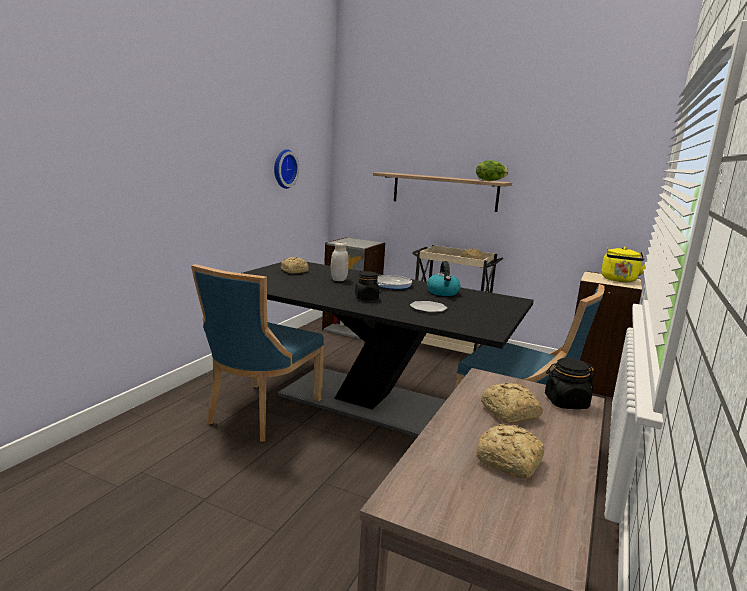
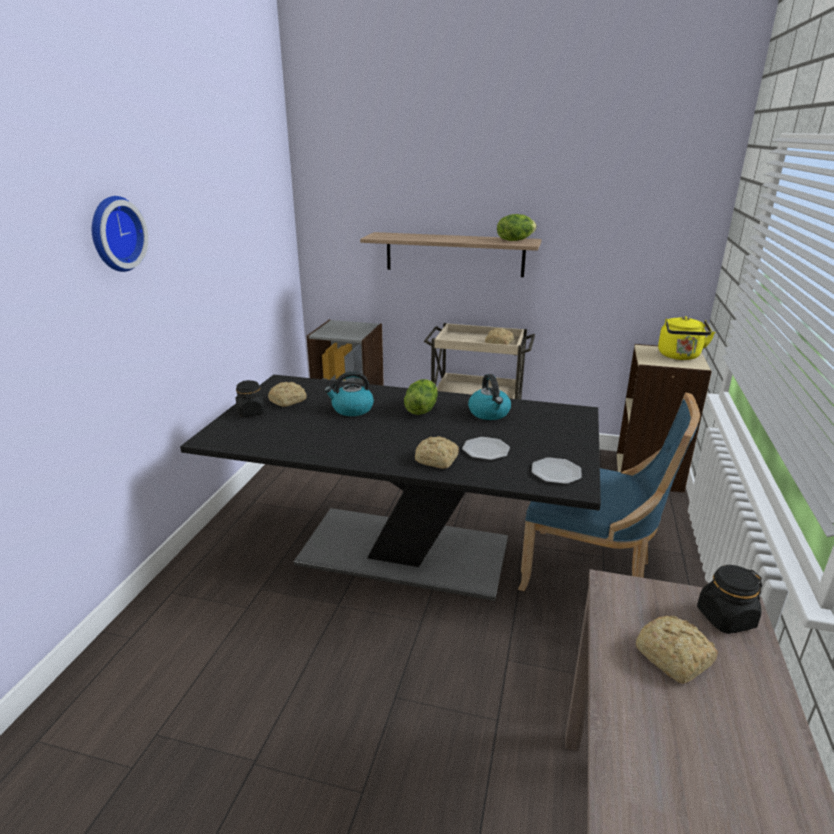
camera: 10 degrees left, 10 degrees up
(260, 414) = (280, 600): blue chair -> none
(283, 168) = (240, 249): wall clock -> wall clock (114, 234)
(338, 280) = (352, 409): white jar -> kettle
(366, 298) = (402, 443): black jar -> black jar (251, 412)
(390, 285) = (421, 409): frying pan -> lettuce
(476, 324) = (556, 473): none -> plate
(510, 463) = (719, 767): bread -> bread (437, 460)

